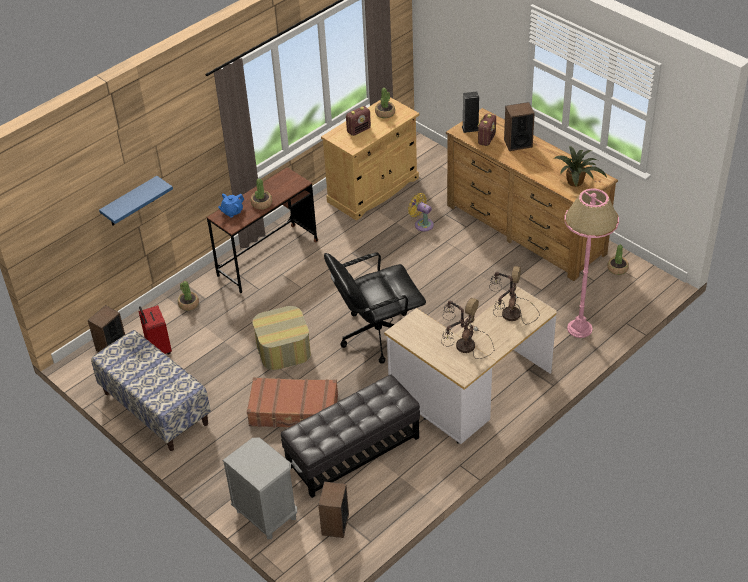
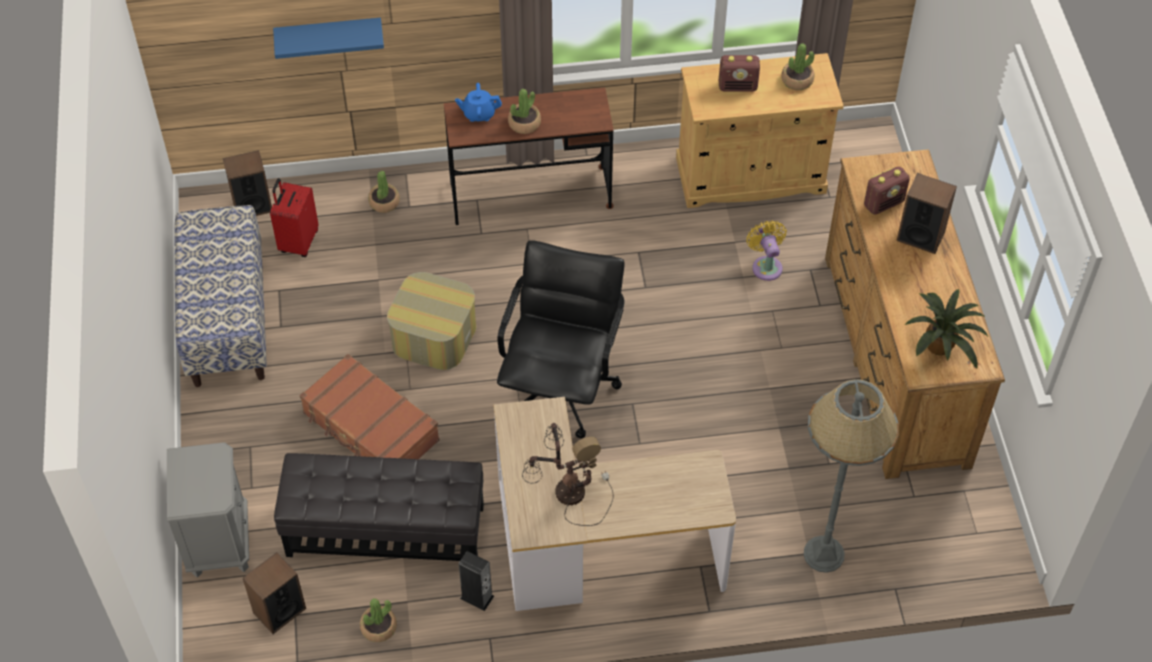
camera: 35 degrees right, 10 degrees up
(377, 334) = (561, 389): black office chair -> black office chair turned 90 degrees clockwise
(470, 128) = (879, 173): speaker -> speaker (477, 597)
(510, 315) = (669, 486): table lamp -> none
(580, 328) = (824, 554): pink floor lamp -> grey floor lamp
(617, 269) = (964, 500): potted plant -> potted plant (379, 627)

